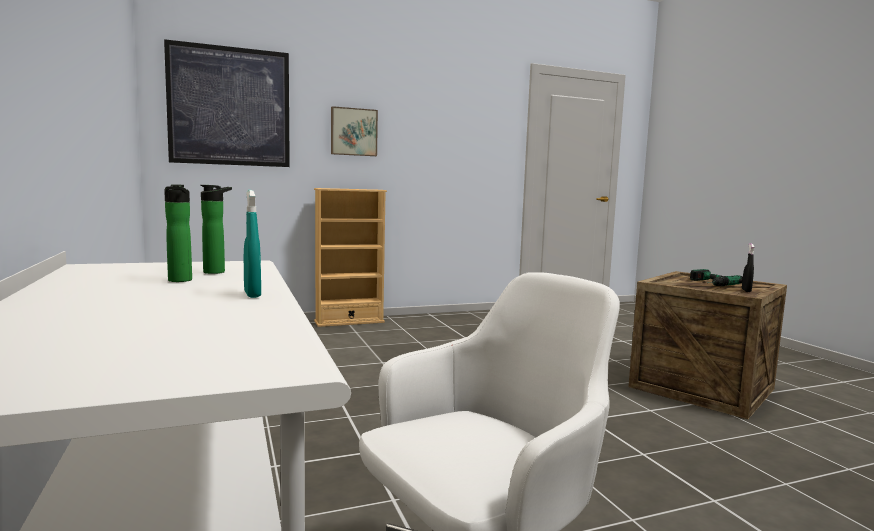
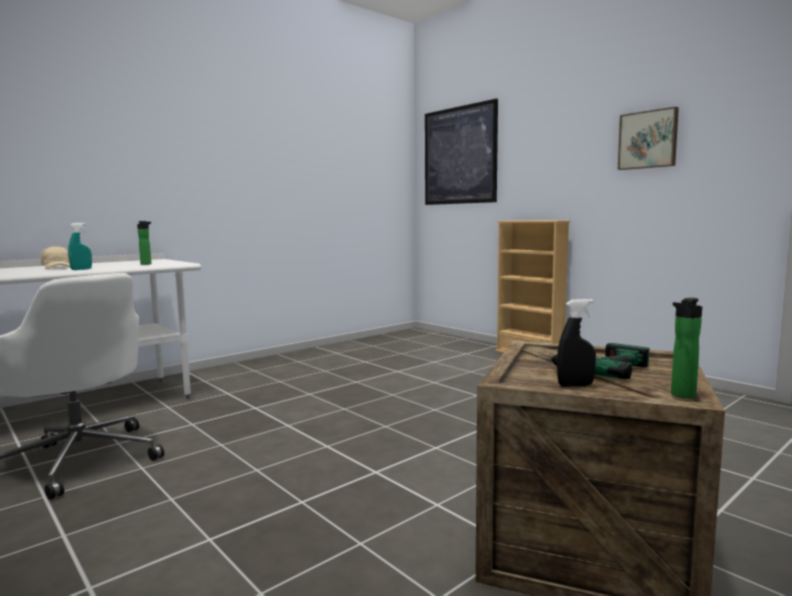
camera: 70 degrees right, 0 degrees up
(123, 305) = (57, 267): none -> beige cap
(179, 281) = (117, 265): bottle -> bottle (681, 395)
(353, 132) = (549, 161): picture -> picture (648, 140)

